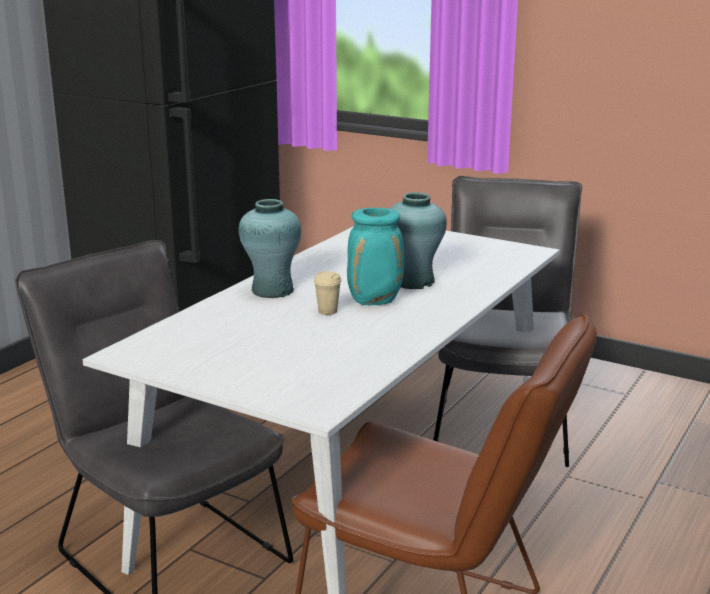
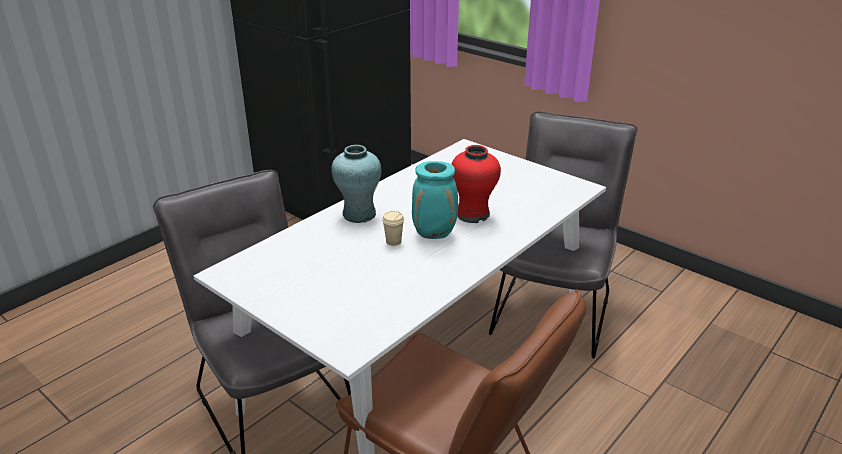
camera: 10 degrees right, 10 degrees up
(414, 281) = (473, 214): turquoise vase -> red vase

